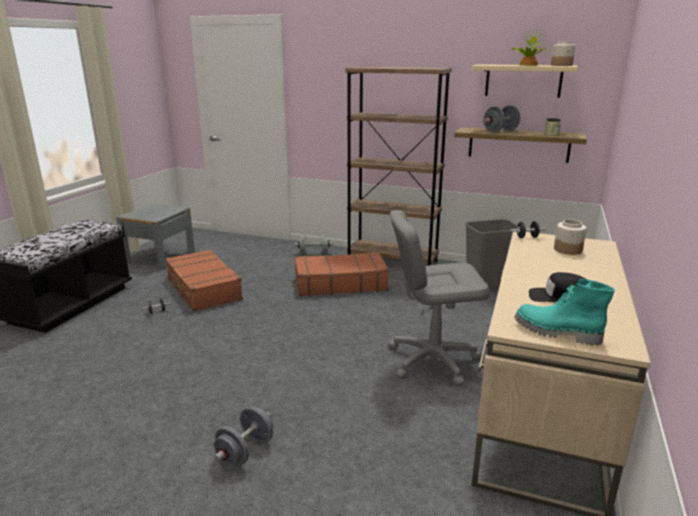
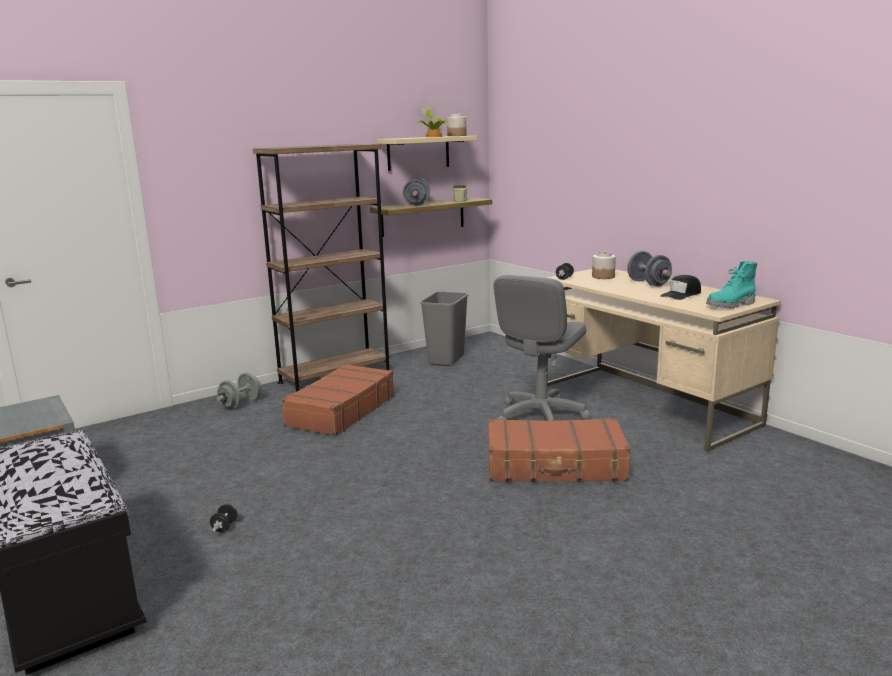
camera: 55 degrees left, 5 degrees down
(203, 289) = (213, 485): brown suitcase -> brown suitcase (555, 466)
(245, 451) = (594, 526): grey dumbbell -> grey dumbbell (648, 283)

